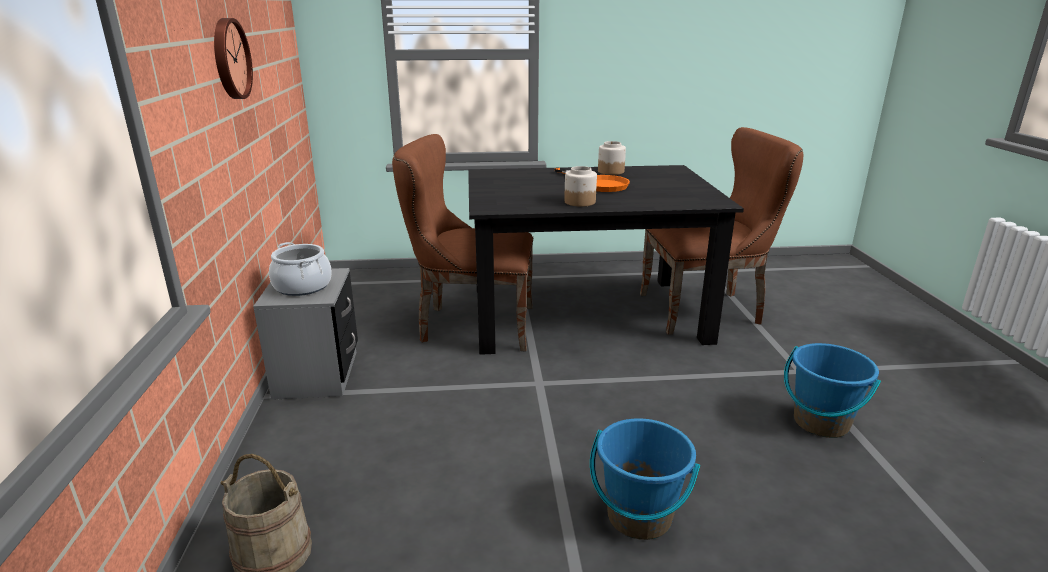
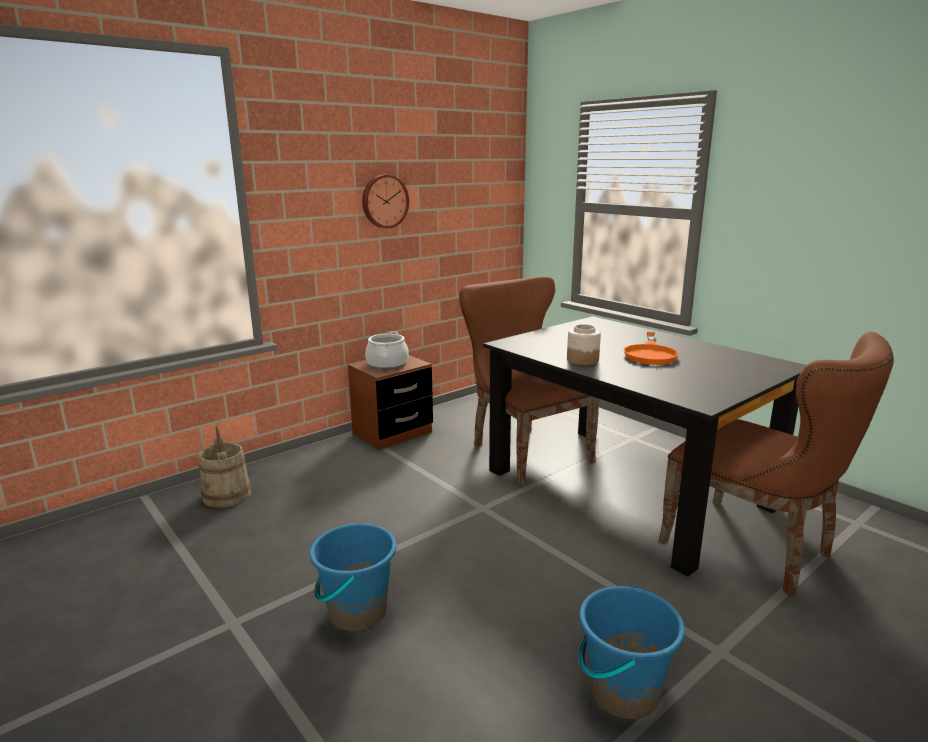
camera: 55 degrees right, 5 degrees down
(317, 374) = (392, 433): grey nightstand -> brown nightstand
(610, 171) = (703, 349): jar -> none

